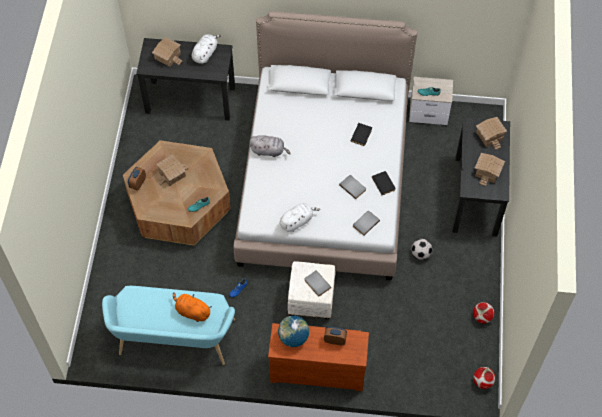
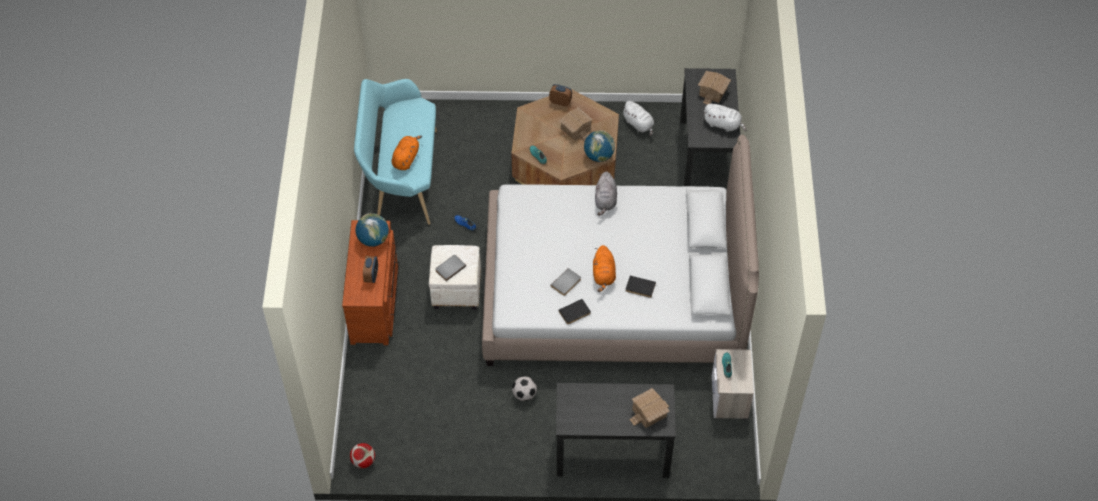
camera: 85 degrees right, 5 degrees down
(205, 159) = (599, 156): none -> globe
(297, 221) = (516, 233): white plush toy -> white plush toy (639, 124)
(347, 159) = (603, 275): none -> orange plush toy
(365, 223) = (519, 297): grey book -> none
(482, 317) = (445, 460): football -> none
(488, 172) = (595, 412): toy house -> none

